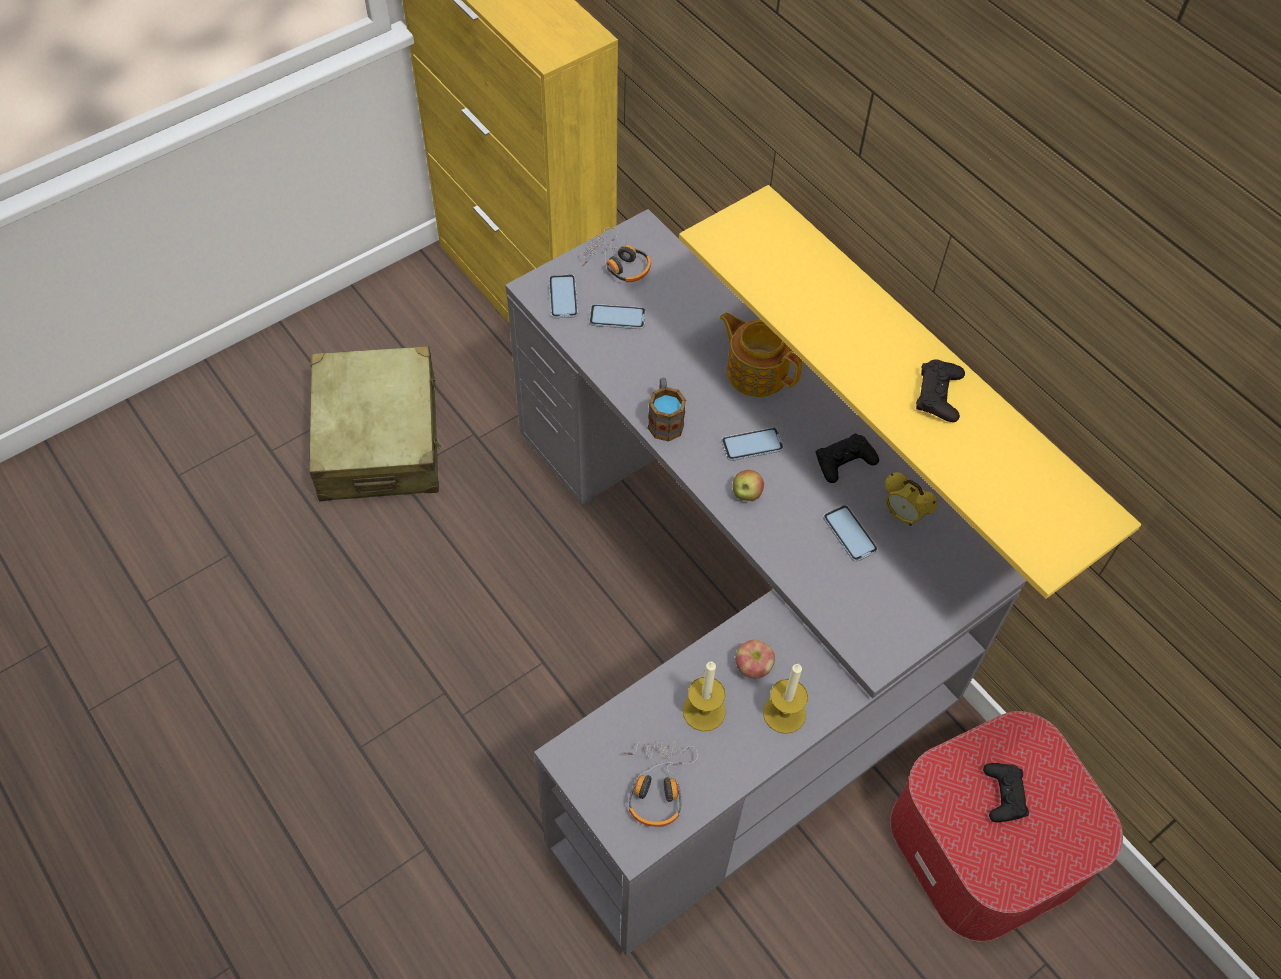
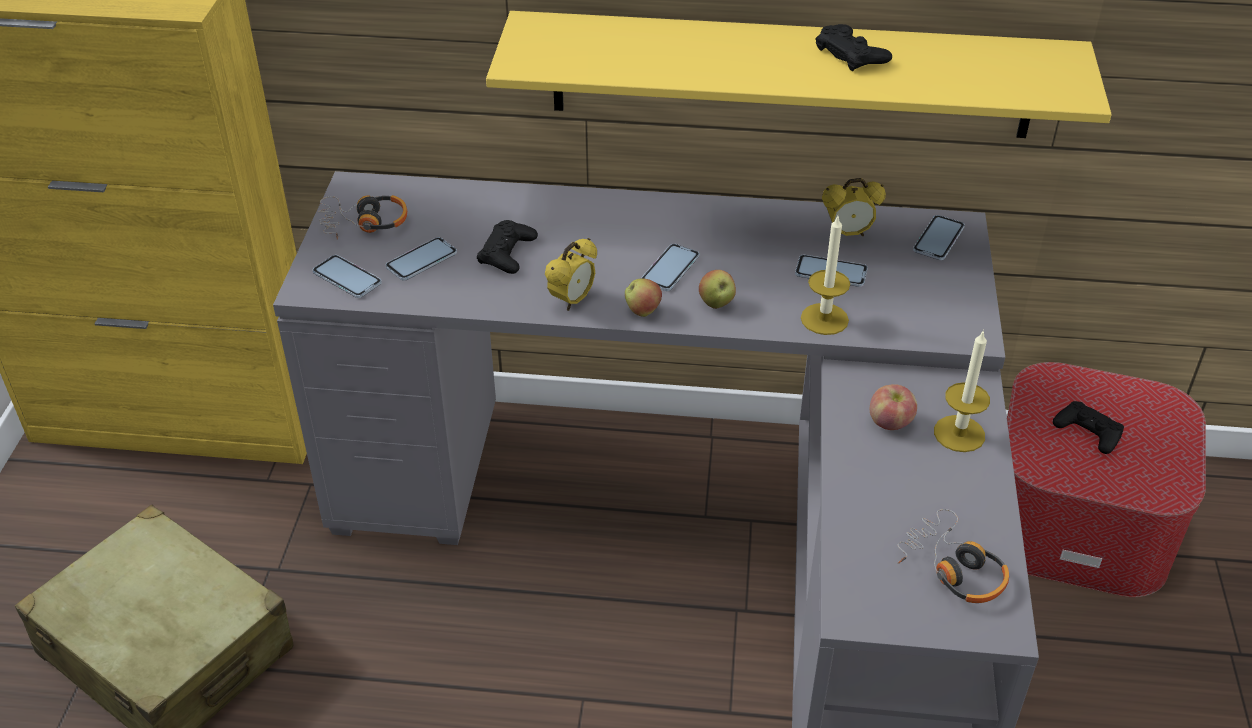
camera: 45 degrees left, 15 degrees down
(664, 419) = (572, 301): mug -> alarm clock
(695, 462) = (643, 311): none -> apple
(704, 711) = (903, 484): candle -> candle (824, 319)
(756, 371) = (598, 219): teapot -> none
(844, 461) = (755, 230): black game controller -> black game controller (507, 253)
(960, 571) = (938, 239): none -> phone

